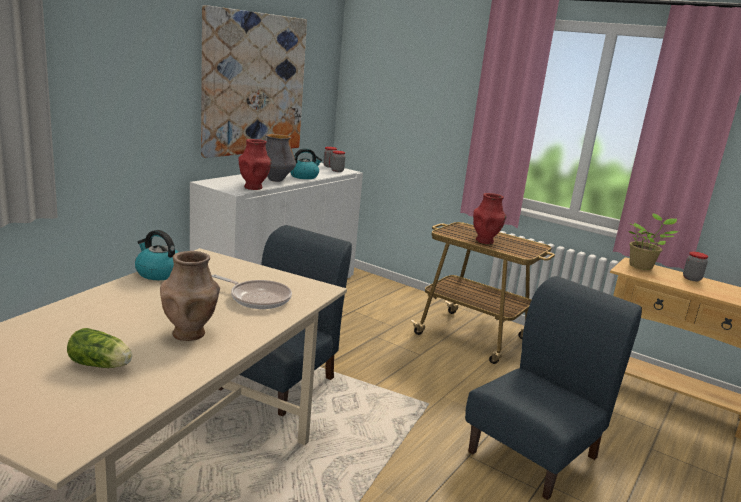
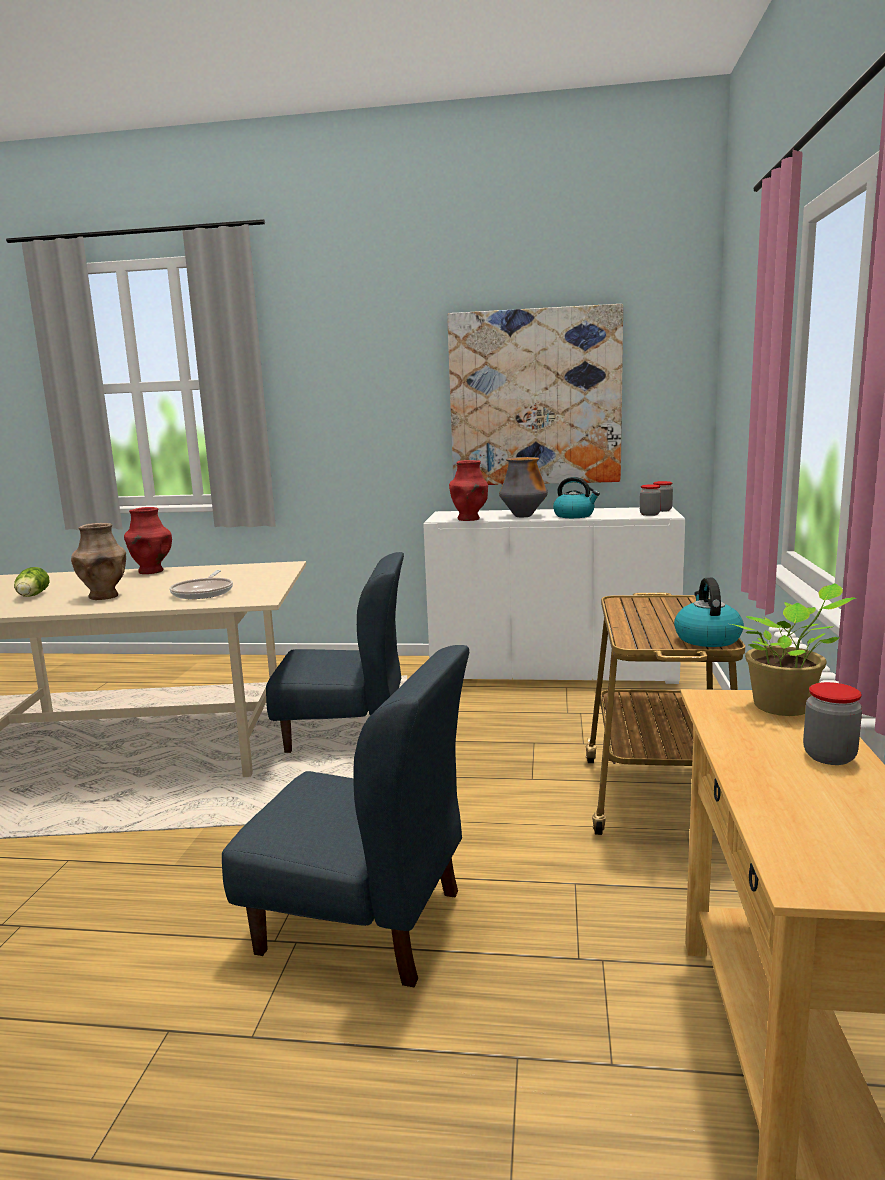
camera: 65 degrees right, 5 degrees down
(159, 273) = (222, 568): kettle -> kettle (707, 638)
(485, 241) = (646, 619): red vase -> red vase (151, 571)

